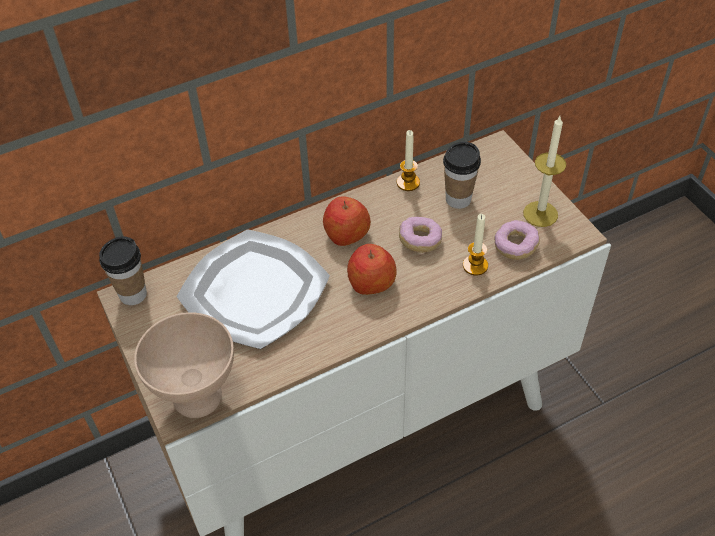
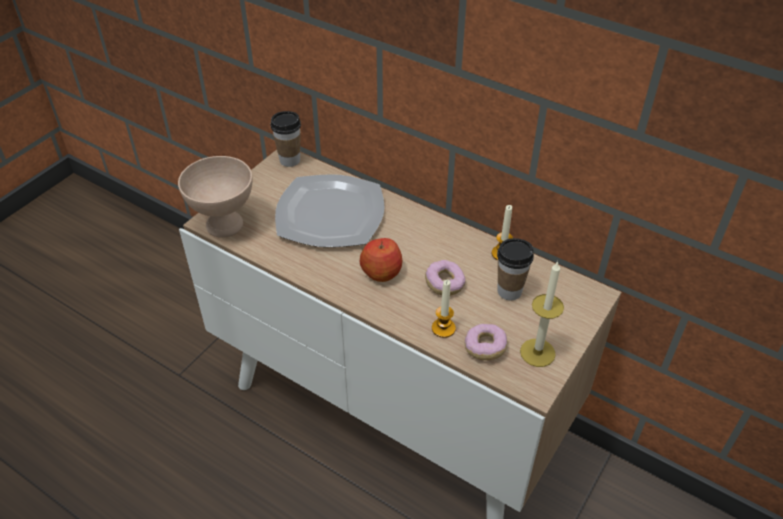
camera: 60 degrees right, 5 degrees down
(346, 234) = (419, 239): apple -> none

